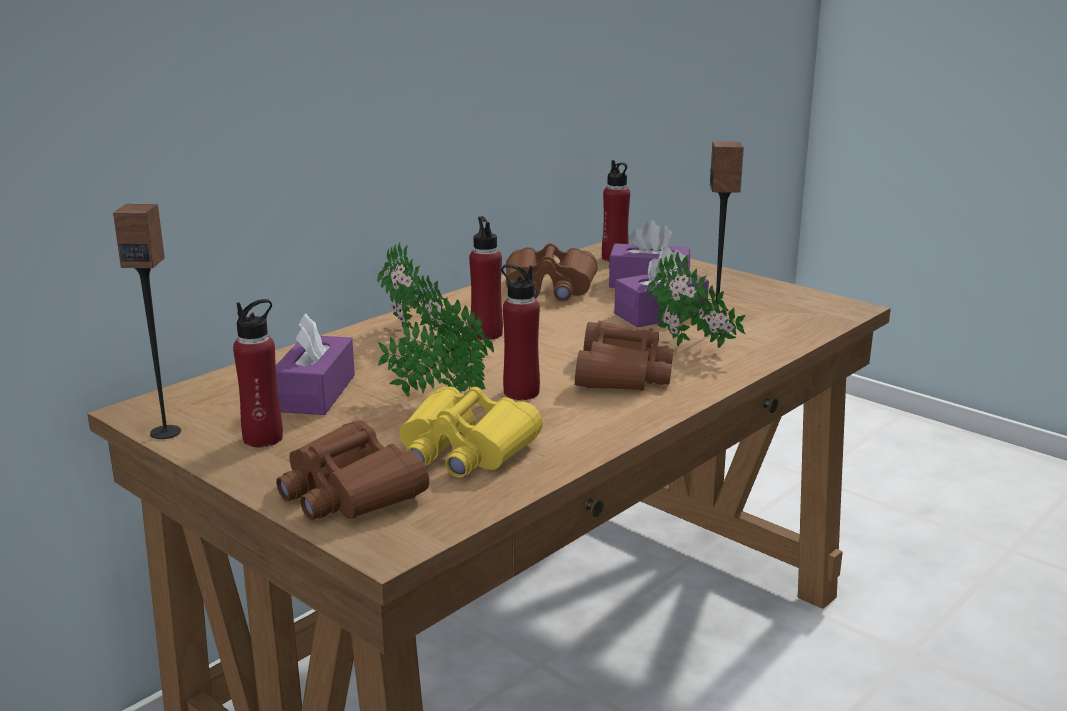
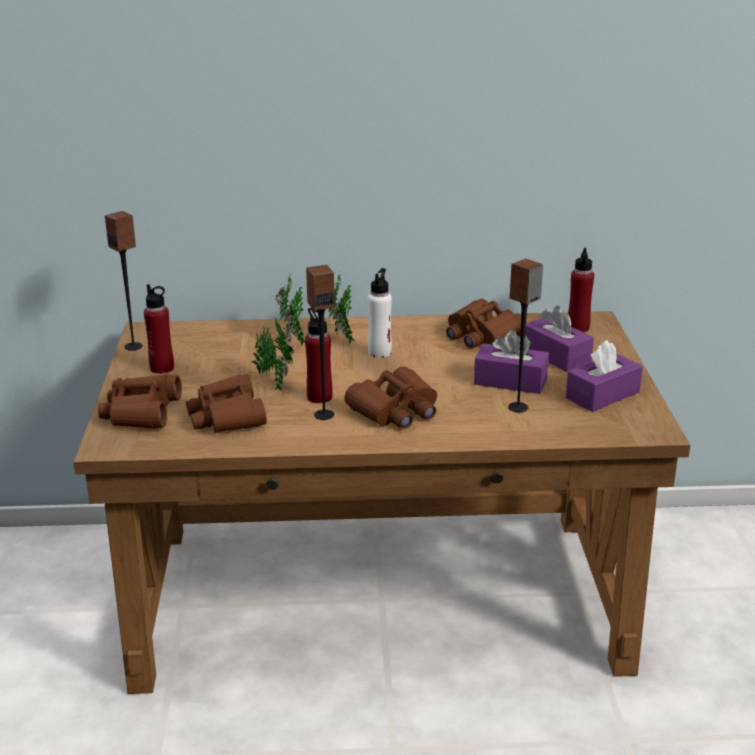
camera: 45 degrees right, 5 degrees up
(315, 393) = (228, 353): purple tissue box -> purple tissue box (602, 395)
(464, 450) = (227, 416): yellow binoculars -> brown binoculars
(486, 334) = (379, 352): red bottle -> white bottle
(564, 405) = (324, 414): none -> speaker
(691, 348) = (474, 412): potted plant -> potted plant (293, 341)

